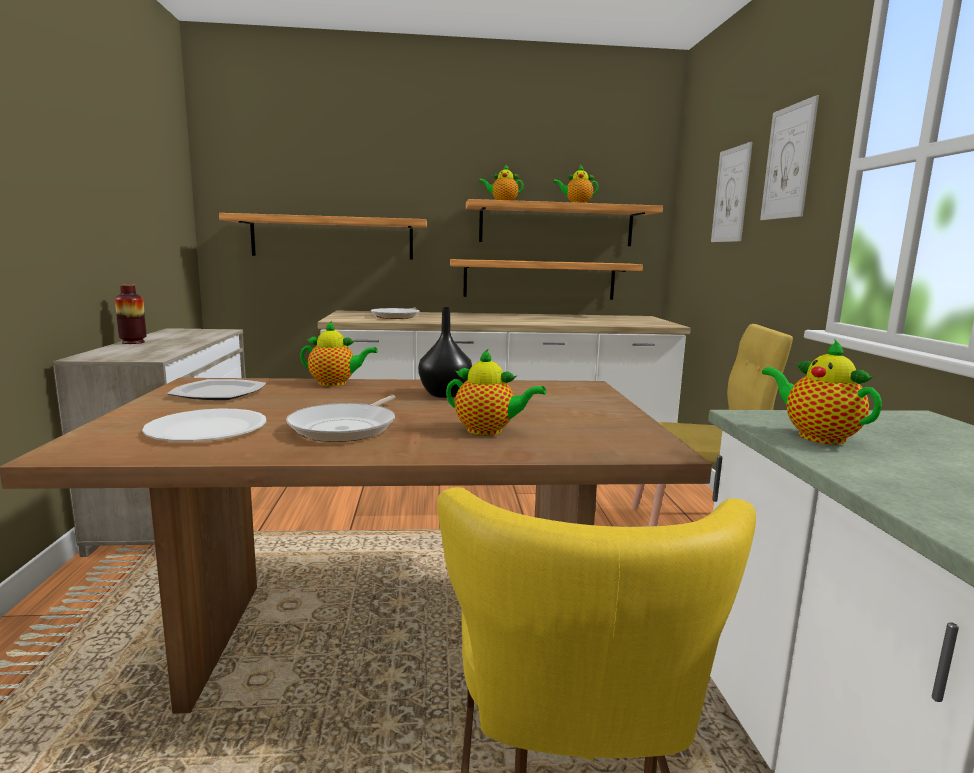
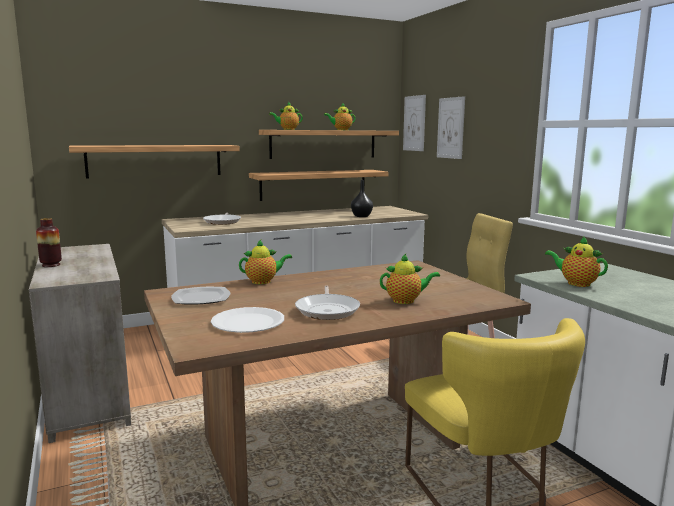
camera: 20 degrees left, 0 degrees up
(445, 394) = (344, 281): black vase -> black vase (361, 216)
(788, 162) = (494, 114): picture -> picture (414, 123)

